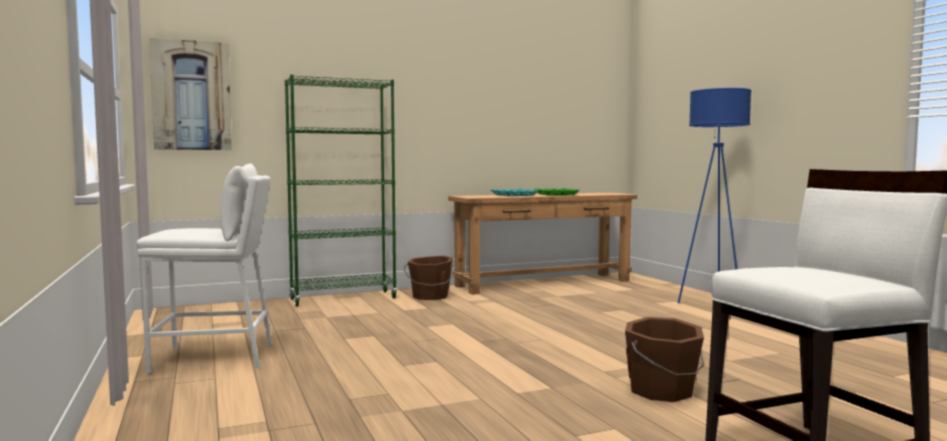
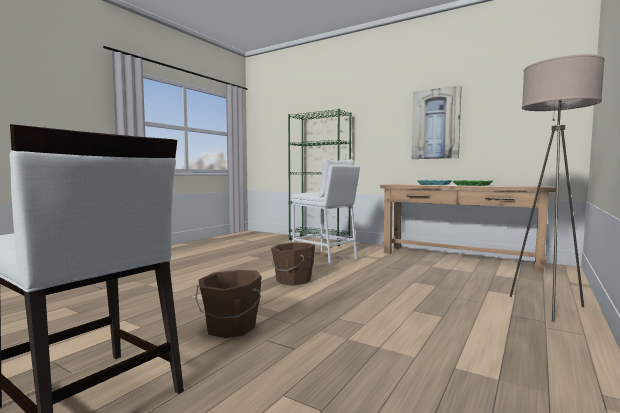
camera: 55 degrees right, 0 degrees up
(191, 95) = (268, 131): picture -> picture (436, 124)
(214, 358) = (195, 250): white stool -> white stool (325, 257)
(430, 296) = (358, 249): brown bucket -> brown bucket (292, 280)
(712, 304) = (547, 307): blue floor lamp -> beige floor lamp

